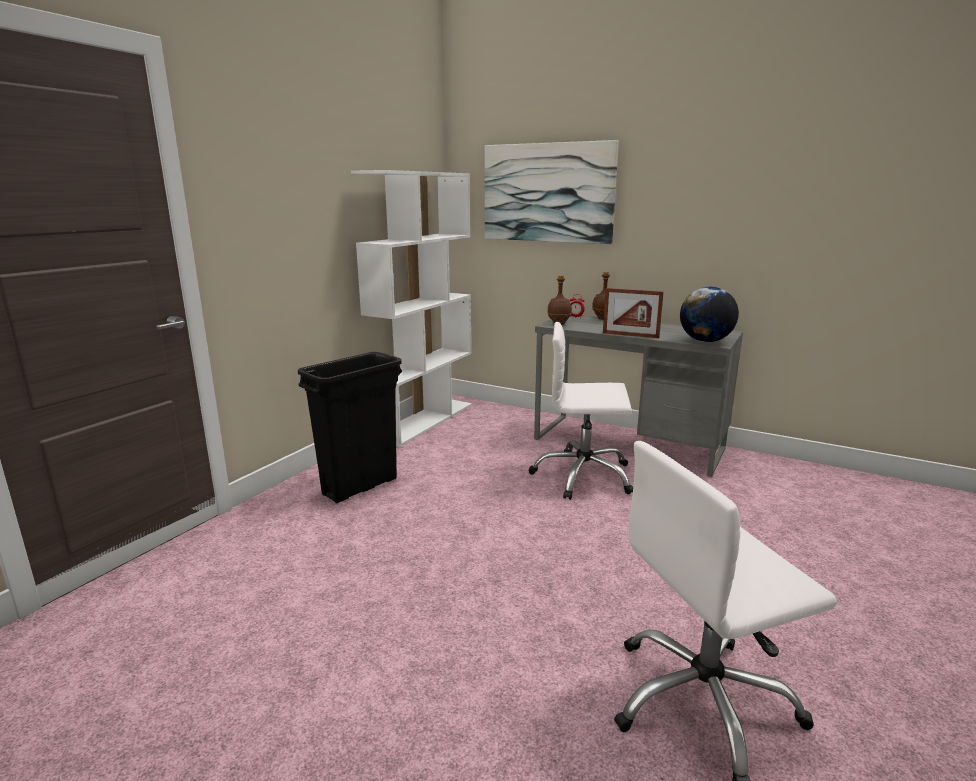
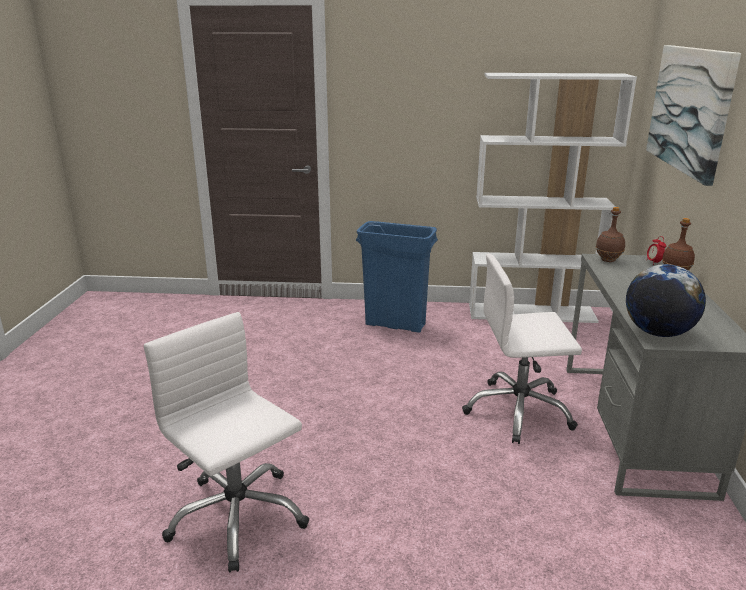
camera: 65 degrees right, 5 degrees up
(360, 486) = (395, 325): black trash can -> blue trash can
(583, 476) = (518, 411): white office chair -> white office chair turned 75 degrees counterclockwise
(630, 335) = (616, 294): picture frame -> none

